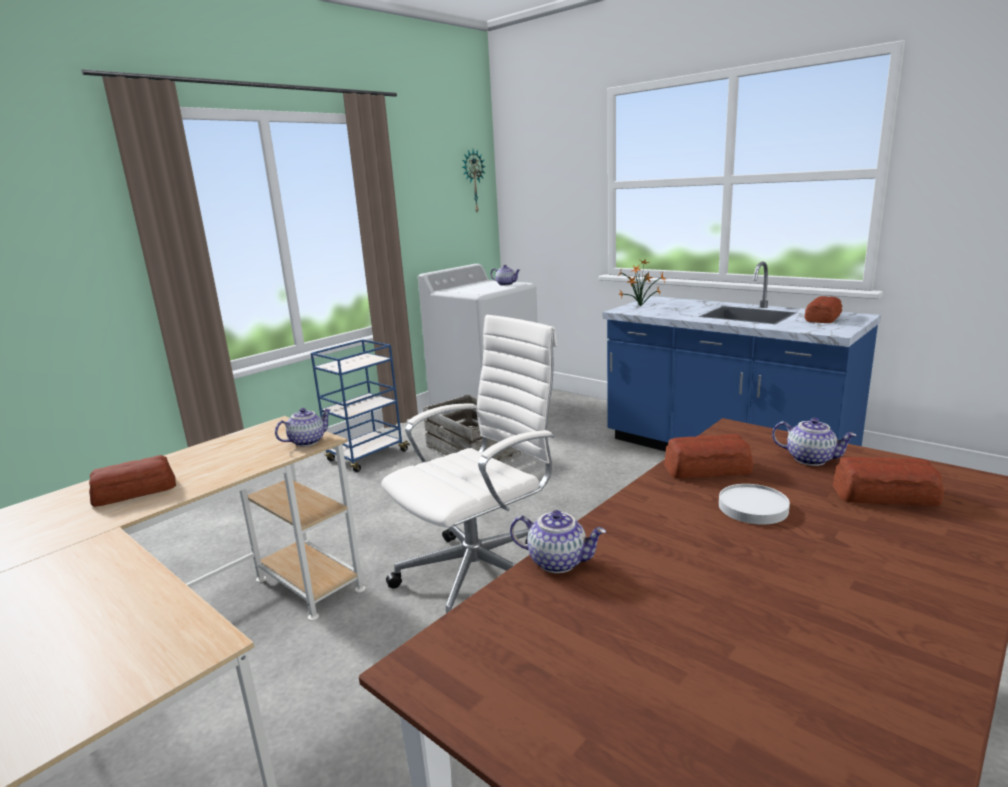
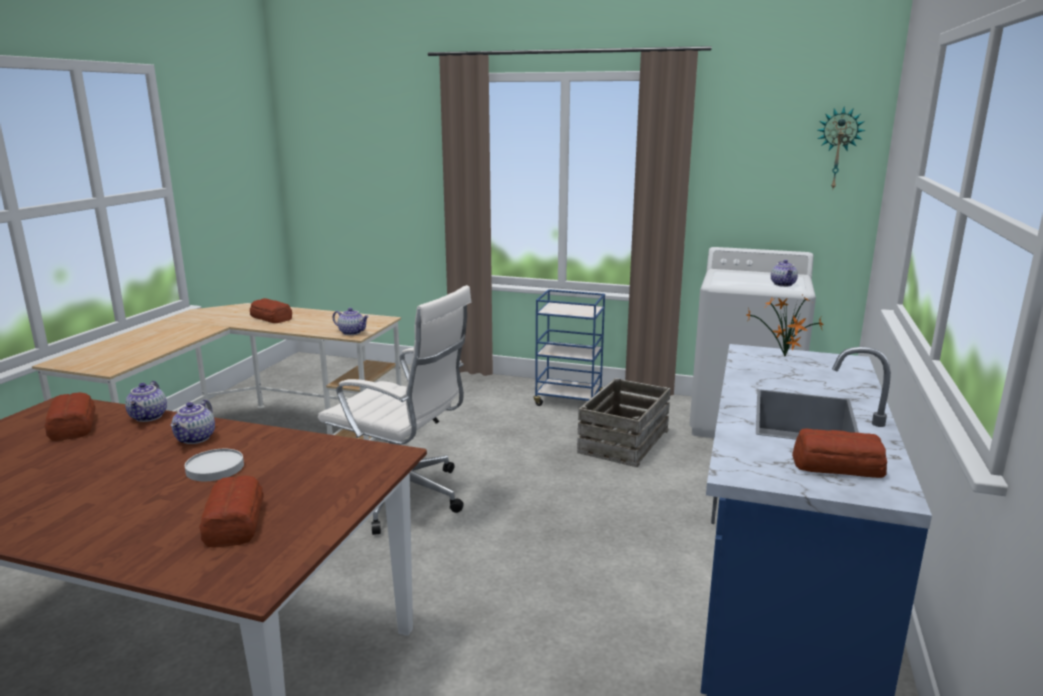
camera: 65 degrees right, 0 degrees up
(708, 468) = (292, 448): bread -> bread (72, 426)
(811, 459) = (317, 490): teapot -> teapot (196, 438)

